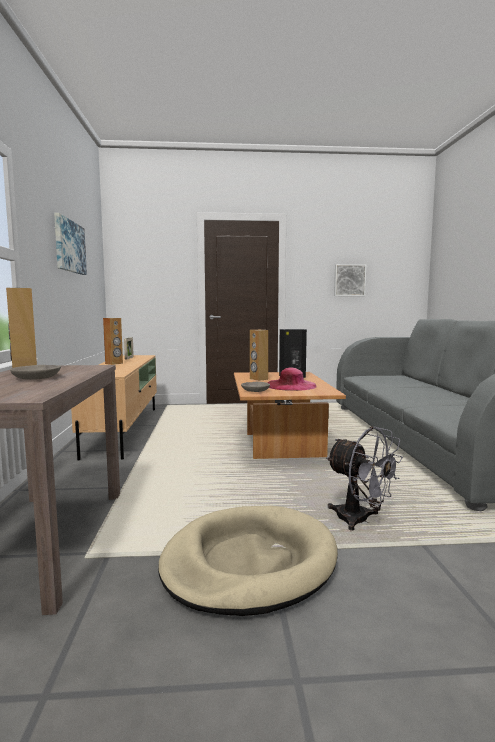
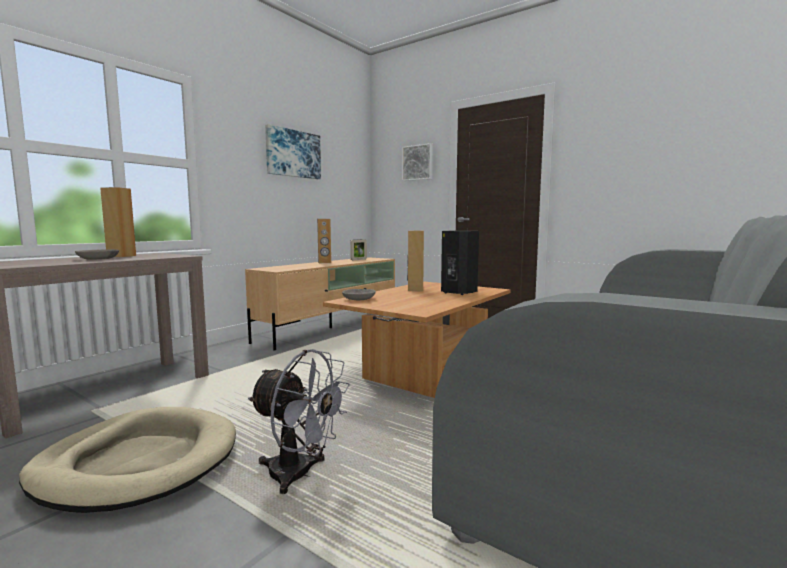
camera: 40 degrees right, 0 degrees up
(291, 385) = (414, 299): pink hat -> none
(349, 280) = (649, 163): picture -> picture (418, 163)
(360, 521) = (299, 475): grey fan -> grey fan turned 60 degrees counterclockwise

